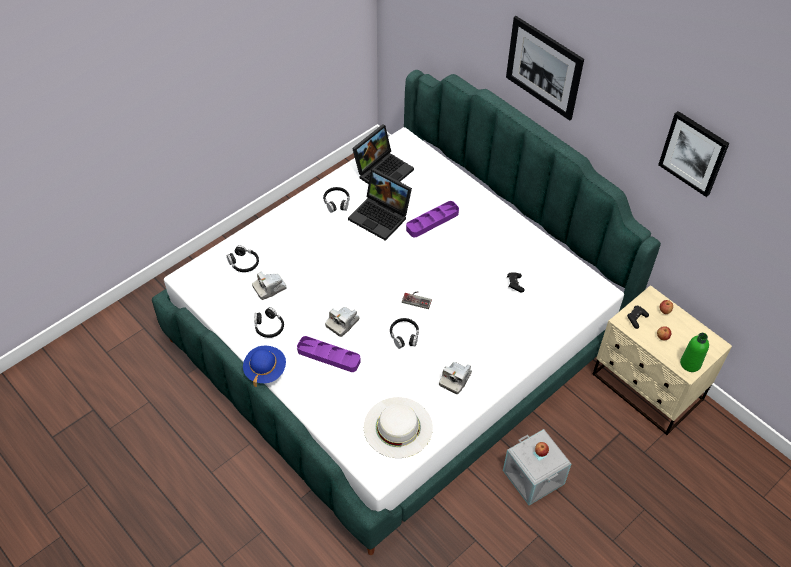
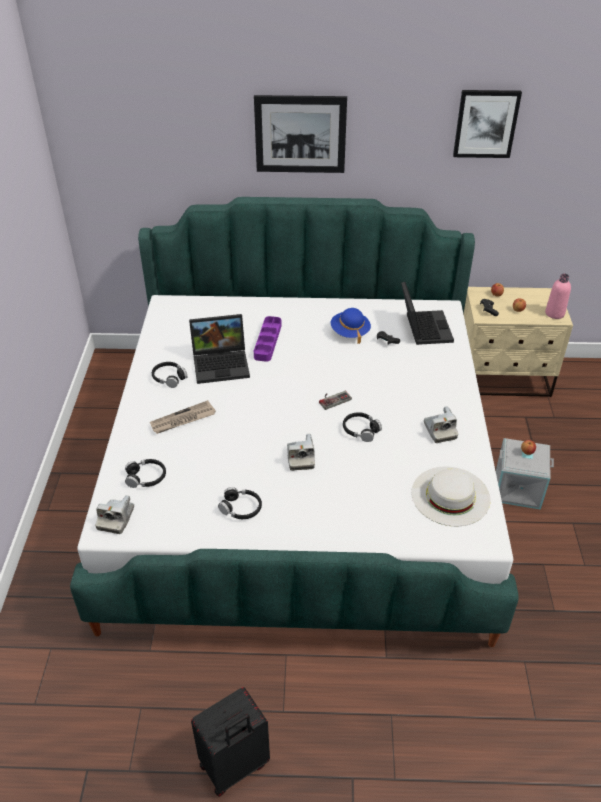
camera: 45 degrees left, 10 degrees down
(155, 476) = (235, 766): none -> black suitcase
(265, 370) = (294, 538): blue hat -> blue hat (350, 332)
(269, 288) = (199, 479): camera -> camera (116, 518)
(308, 240) = (182, 420): none -> newspaper
(328, 356) = (324, 490): purple tray -> none
(383, 170) = (178, 332): laptop -> laptop (423, 327)
(690, 363) = (554, 313): green bottle -> pink bottle

